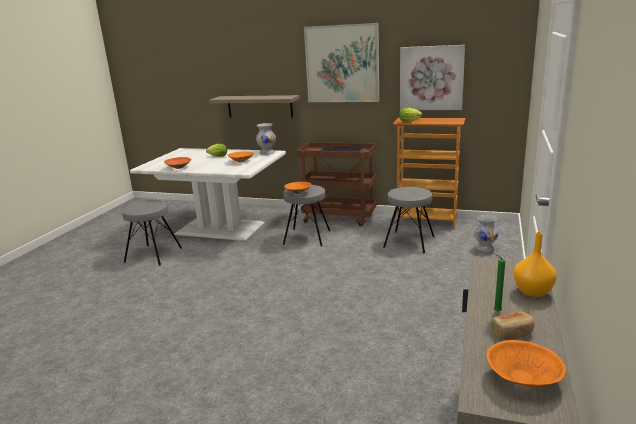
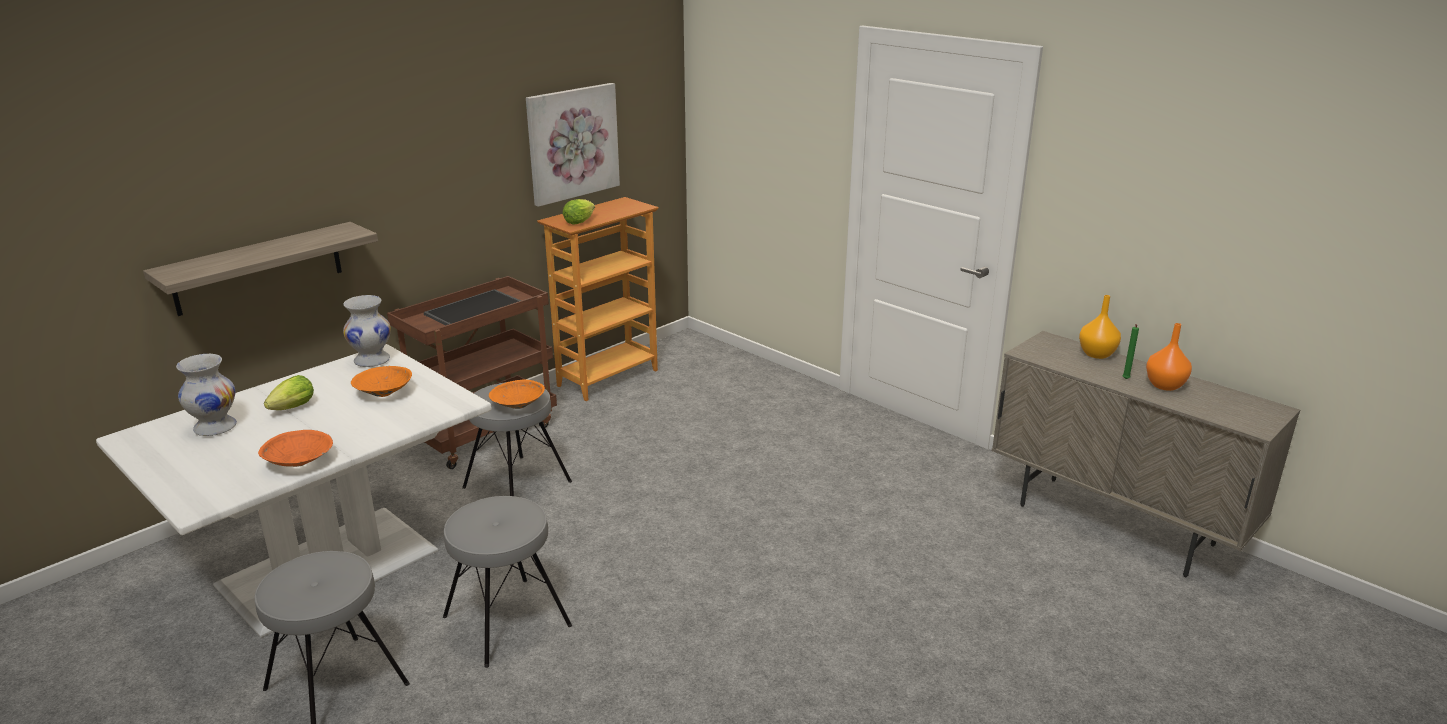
camera: 65 degrees left, 5 degrees up
(342, 64) = (430, 142): picture -> none
(408, 242) = (652, 412): grey stool -> grey stool (506, 621)
(485, 249) = (736, 375): white vase -> white vase (215, 428)
(512, 333) = (1165, 386): bread -> orange vase
(524, 378) = (1233, 404): orange bowl -> none

